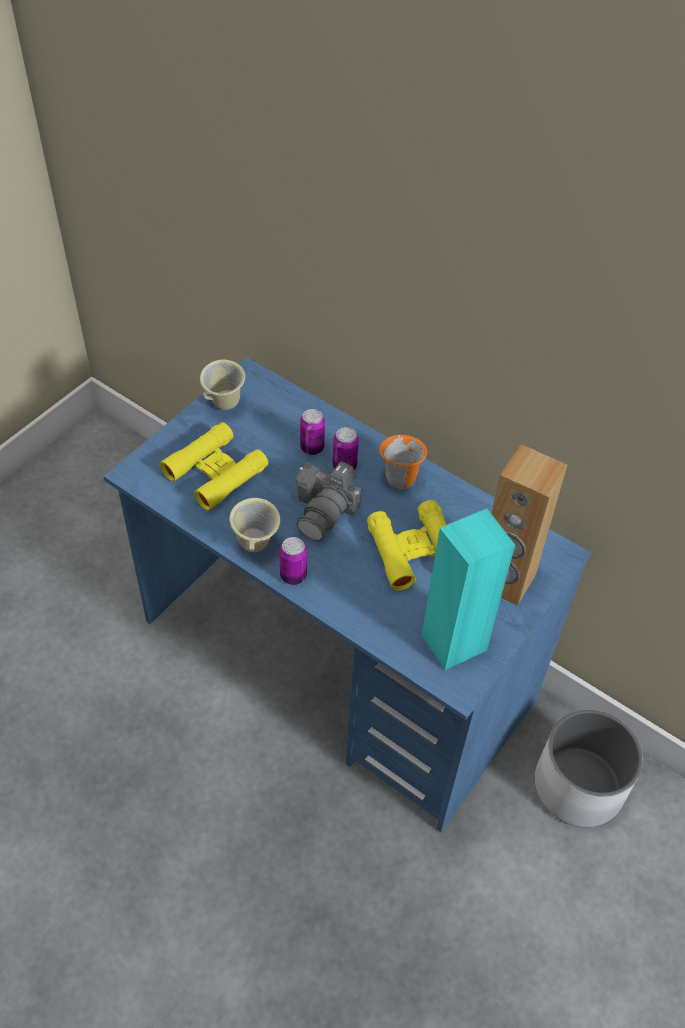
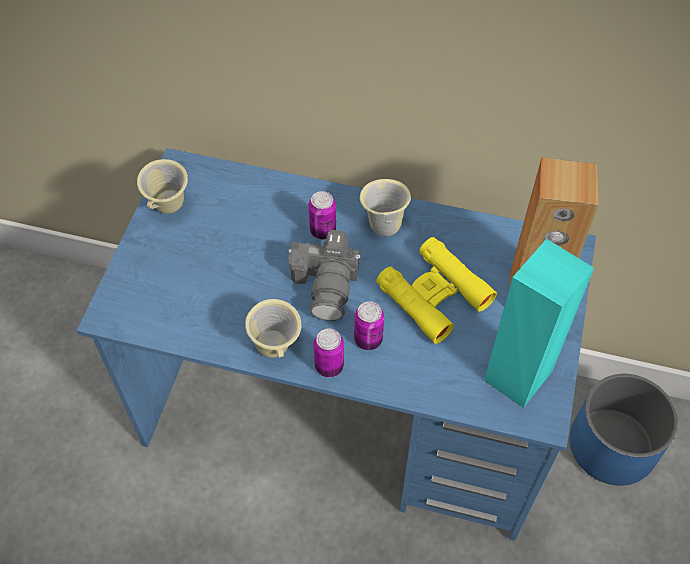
camera: 20 degrees left, 5 degrees up
(215, 472) = (194, 283): yellow binoculars -> none
(312, 448) = (281, 223): can -> can (368, 339)
(400, 479) = (383, 225): orange mug -> beige mug
(579, 786) = (612, 446): white planter -> blue planter

